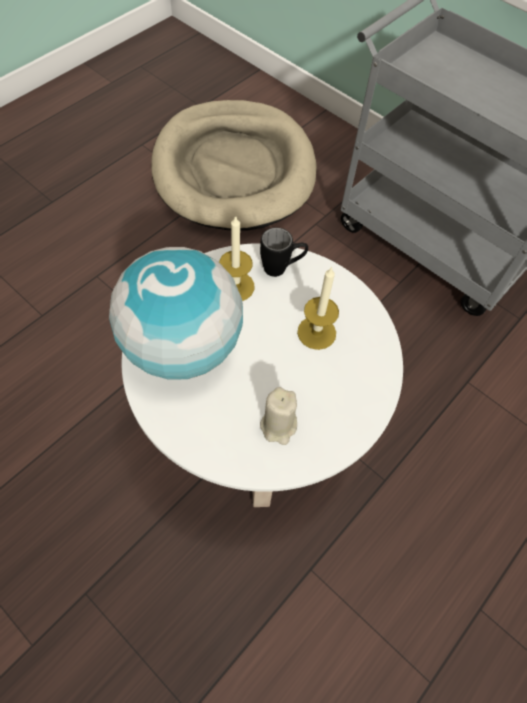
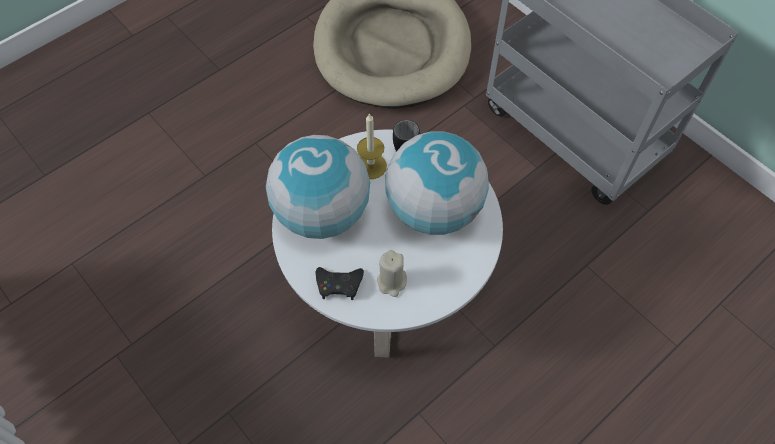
camera: 10 degrees right, 0 degrees up
(213, 435) = (339, 284): none -> black game controller
(316, 332) = (433, 209): candle -> globe

